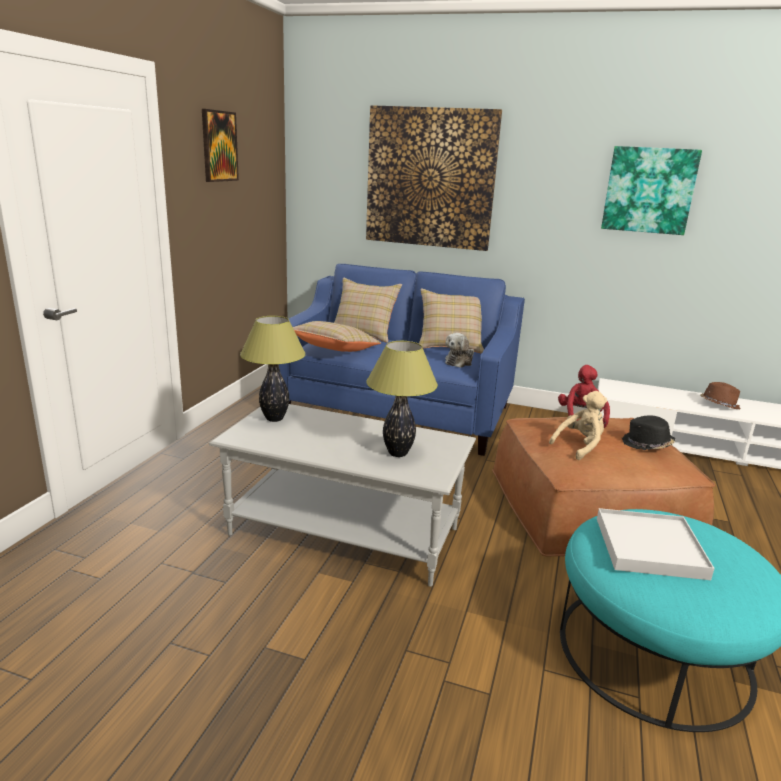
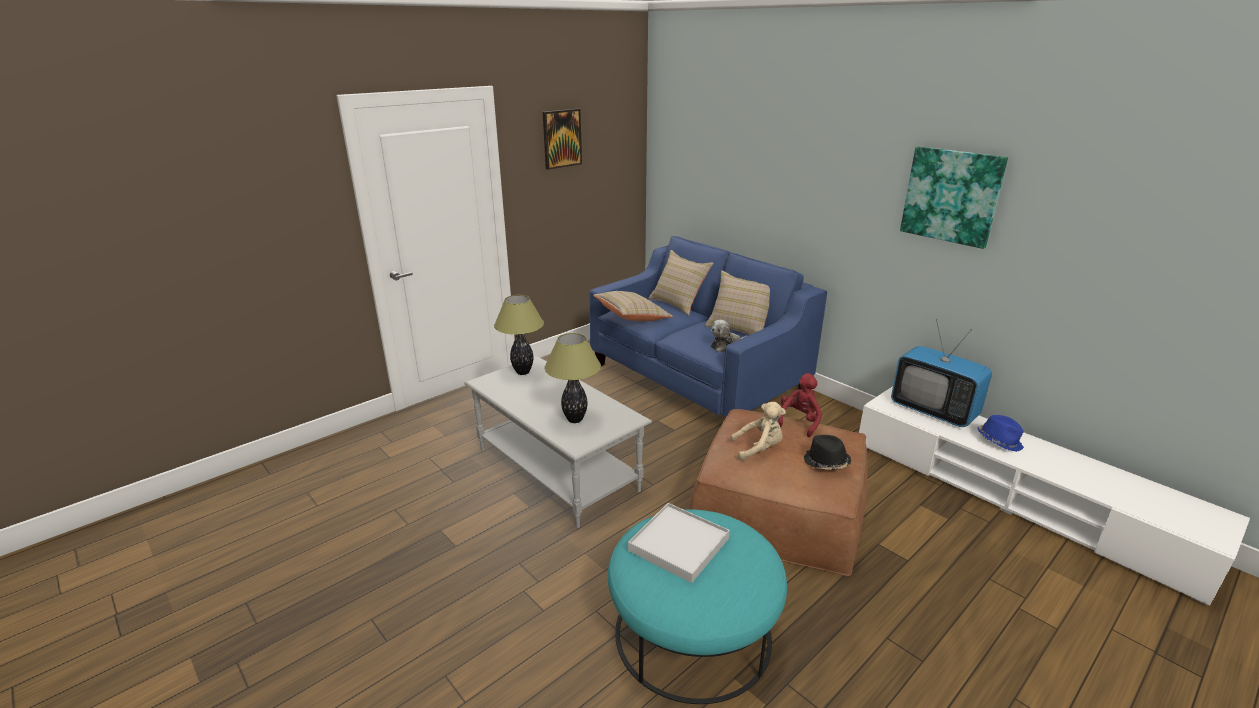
camera: 30 degrees right, 5 degrees up
(430, 178) = (753, 164): picture -> none
(651, 392) = (933, 411): none -> television
(718, 405) = (999, 441): brown hat -> blue hat

